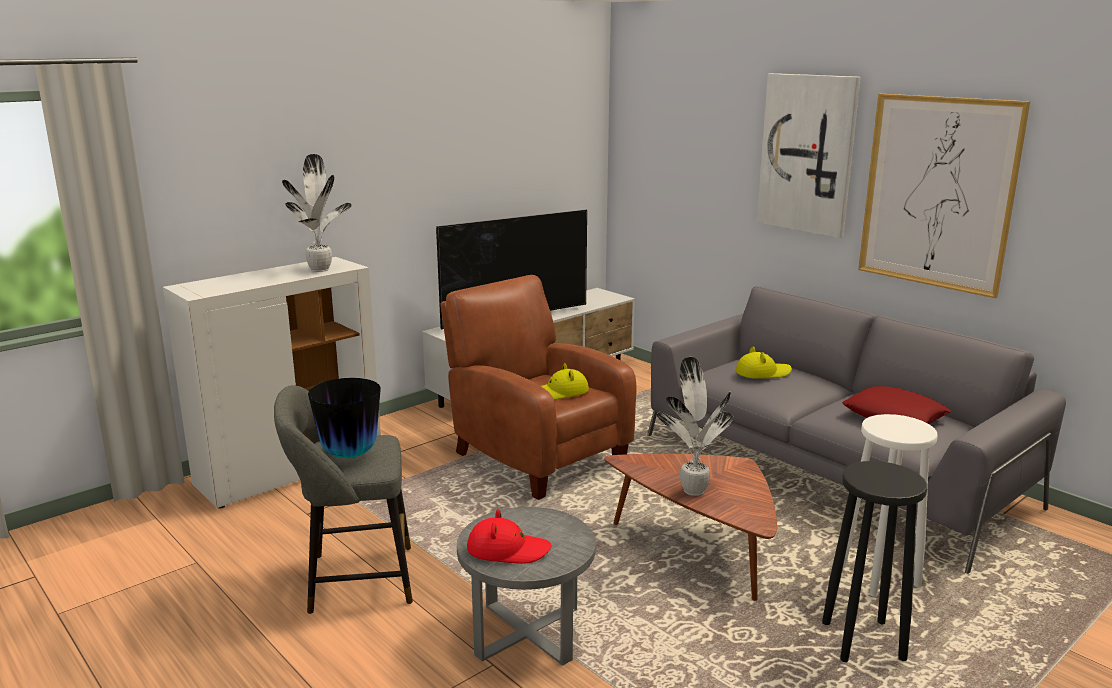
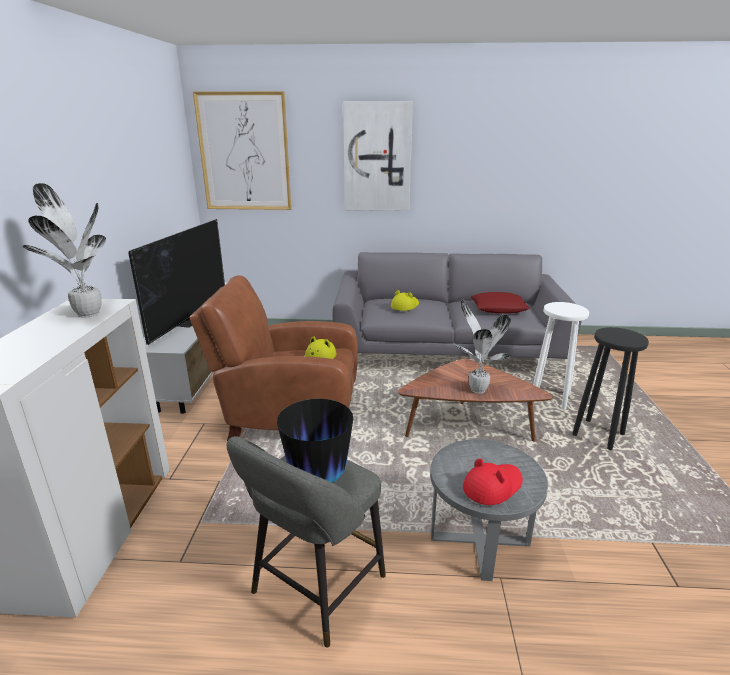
camera: 45 degrees left, 5 degrees up
(937, 192) = (469, 173): picture -> picture (244, 152)

